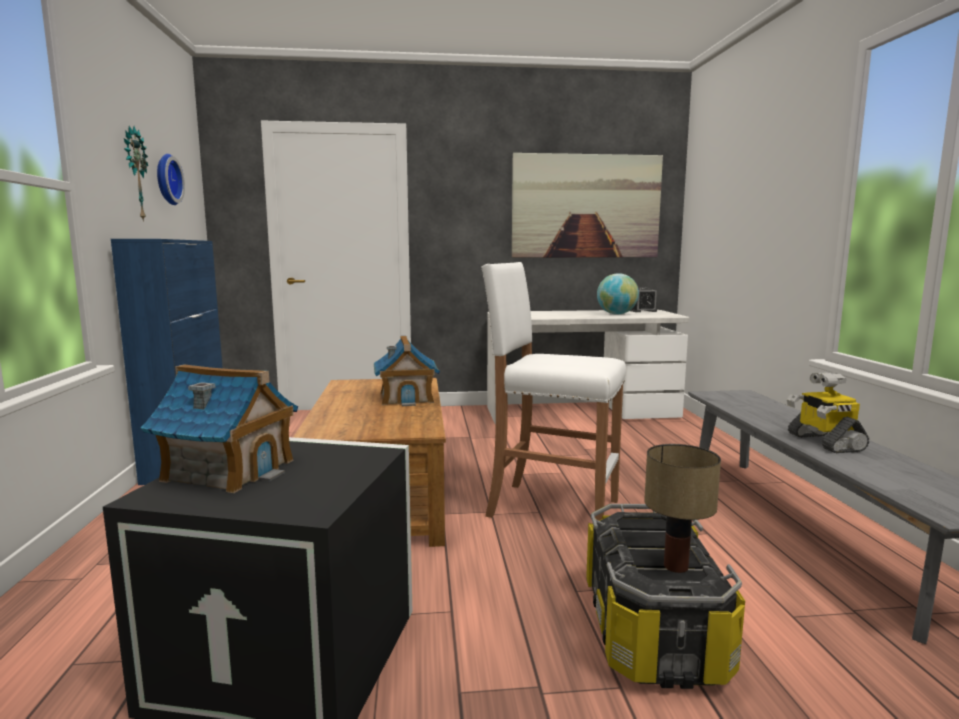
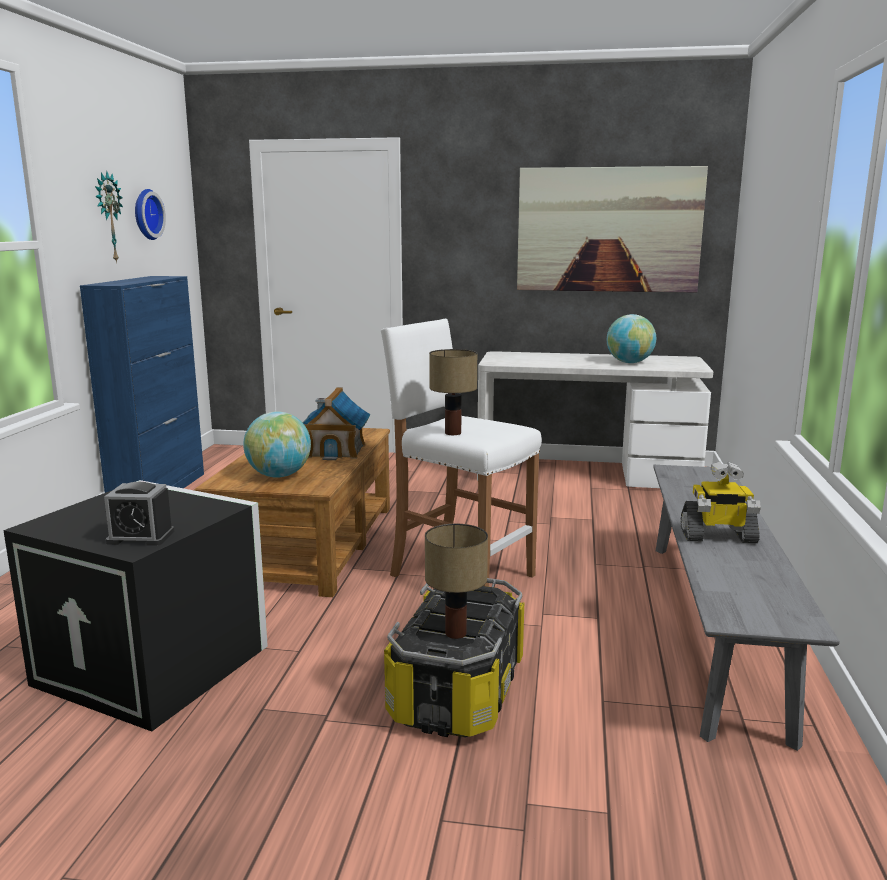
camera: 15 degrees right, 5 degrees up
(229, 470) = (104, 511): toy house -> none
(372, 423) = (279, 475): none -> globe
(557, 365) = (452, 433): none -> table lamp
(642, 311) = (671, 358): alarm clock -> alarm clock (140, 537)
(823, 442) = (717, 536): toy robot -> toy robot turned 90 degrees counterclockwise

